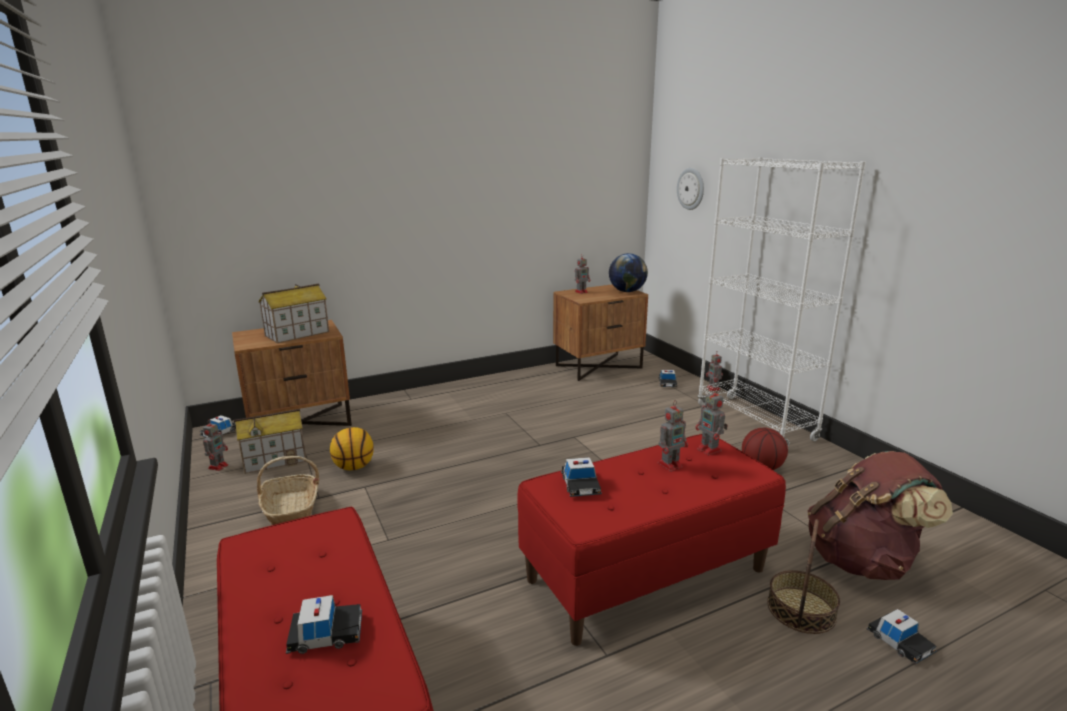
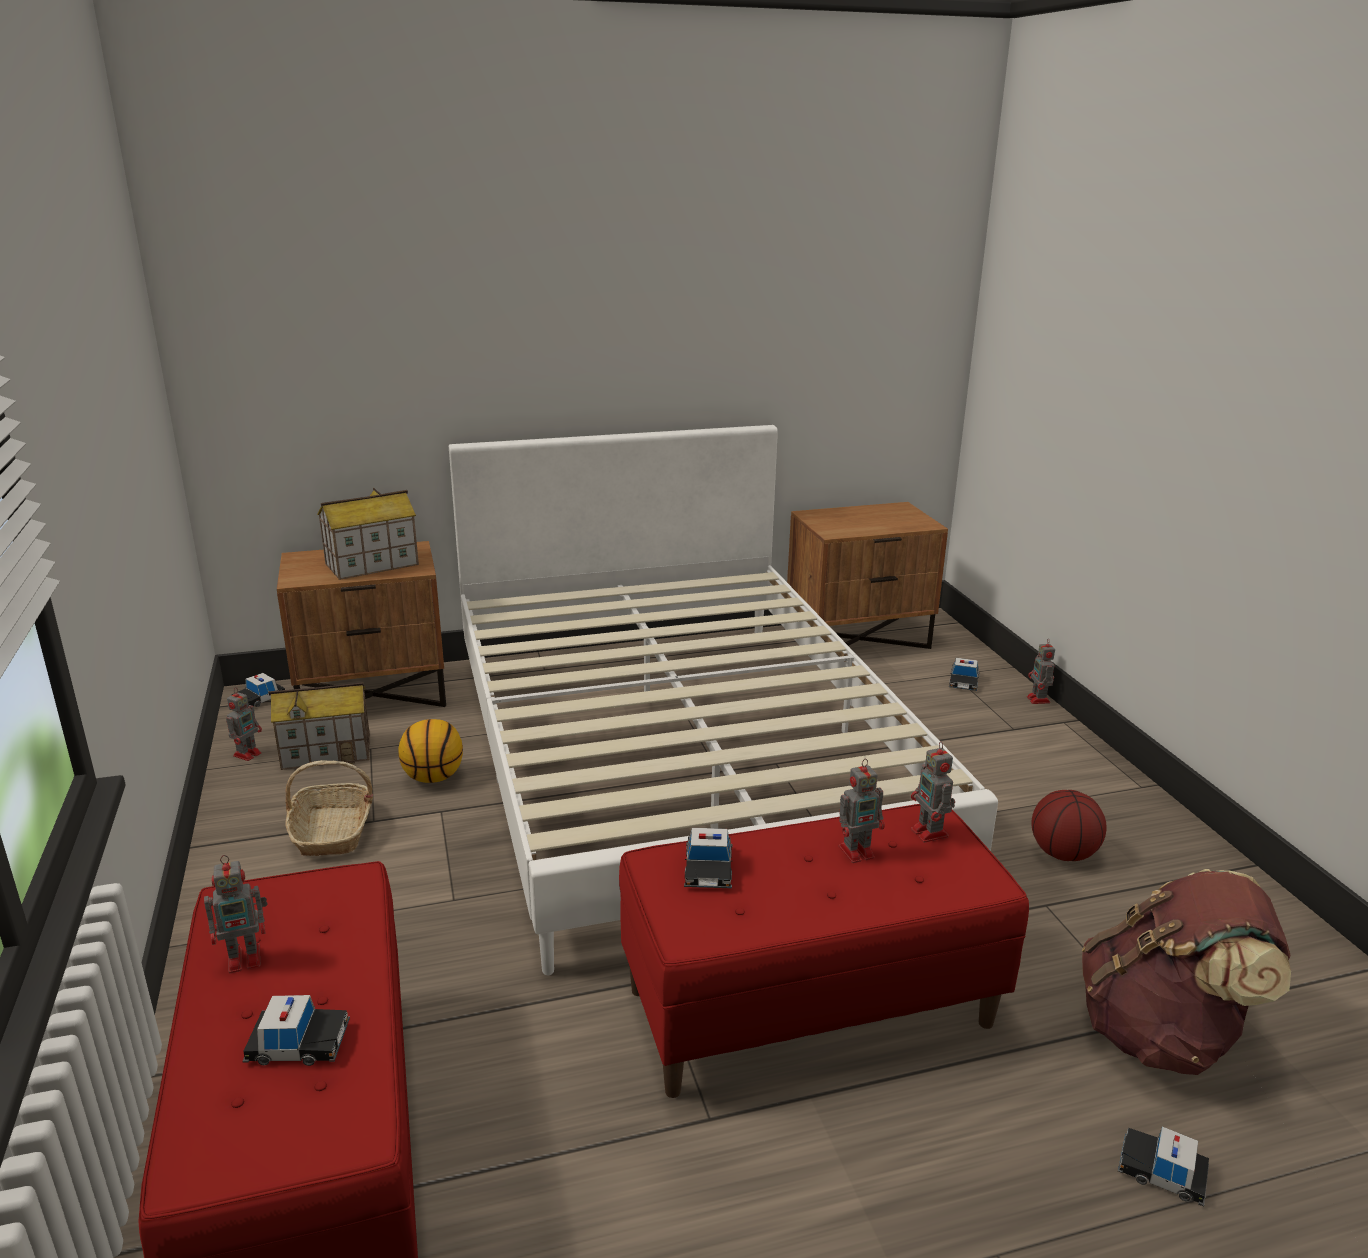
camera: 10 degrees right, 5 degrees up
(513, 440) = (680, 759): none -> white bed
(581, 292) = (837, 515): toy robot -> toy robot (246, 958)
(627, 291) = (914, 520): globe -> none
(691, 188) = (1034, 356): wall clock -> none
(755, 422) = (1085, 770): white bookcase -> none
(801, 610) = (1027, 1097): basket -> none
(900, 642) = (1162, 1171): toy car -> toy car turned 135 degrees clockwise

